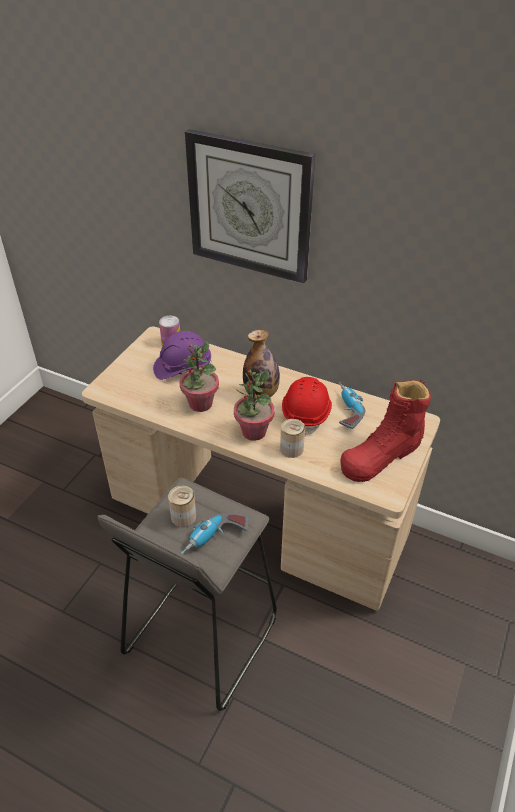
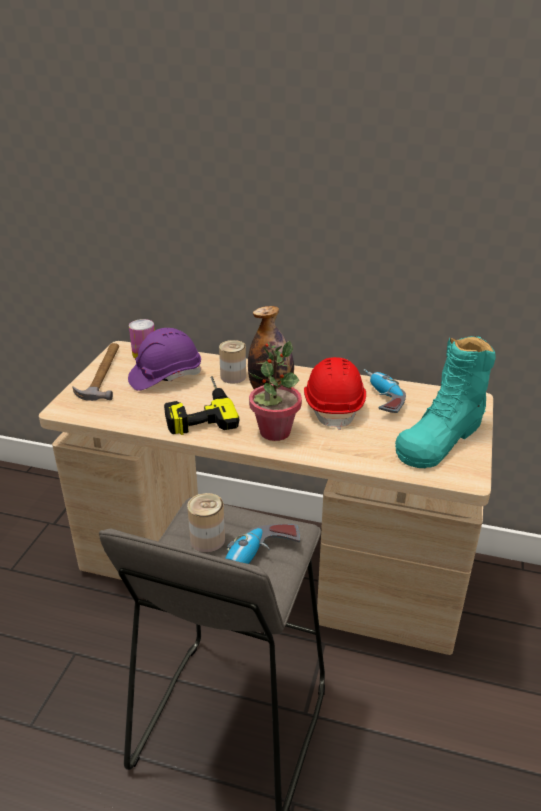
camera: 10 degrees left, 10 degrees down
(135, 359) = (103, 373): none -> hammer
(200, 404) = (198, 410): potted plant -> power drill
(250, 207) = (240, 158): wall clock -> none
(291, 449) = (328, 444): can -> can (233, 376)
(381, 455) = (440, 438): red boot -> turquoise boot

